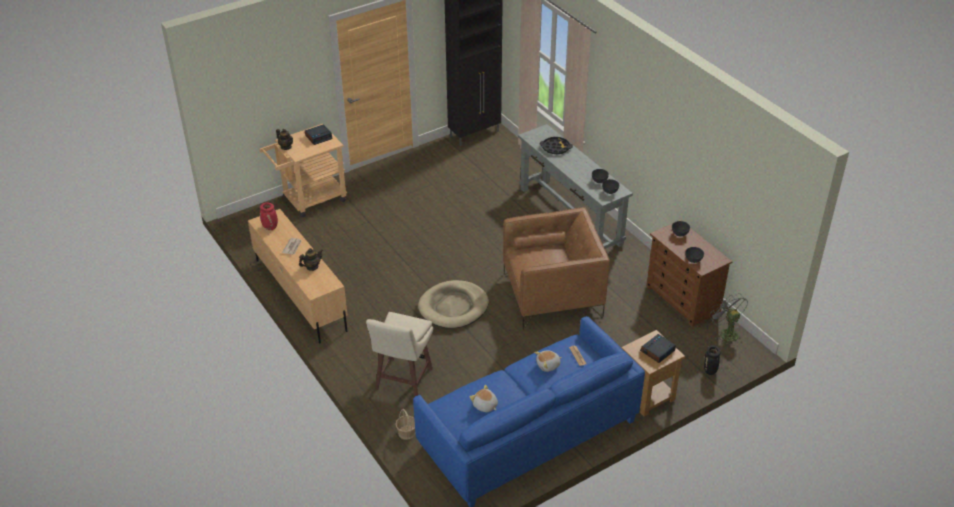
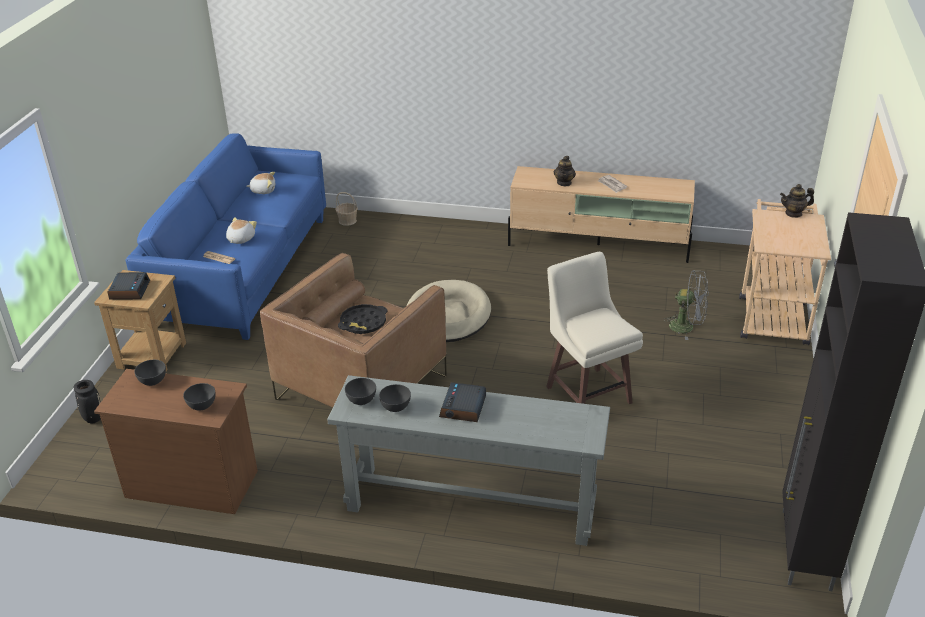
camera: 135 degrees right, 5 degrees down
(270, 227) = (663, 186): red vase -> none
(319, 137) = (794, 242): alarm clock -> alarm clock (463, 408)
(403, 380) = (403, 244): beige stool -> beige stool (587, 393)
(555, 148) = (526, 420): black tray -> black tray (363, 323)
(725, 332) = (100, 474): grey fan -> grey fan (687, 327)

